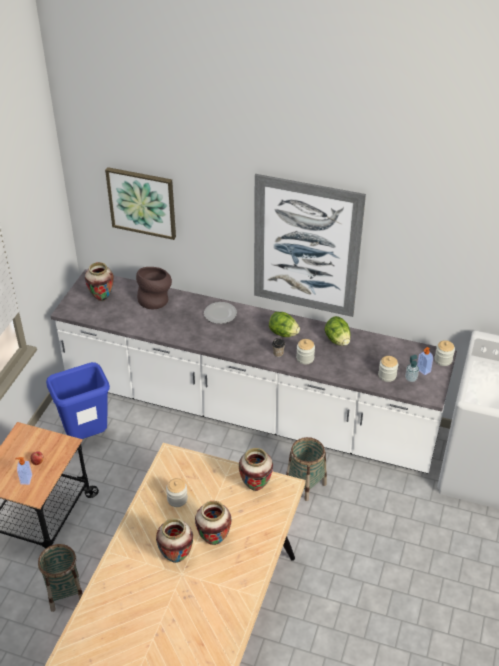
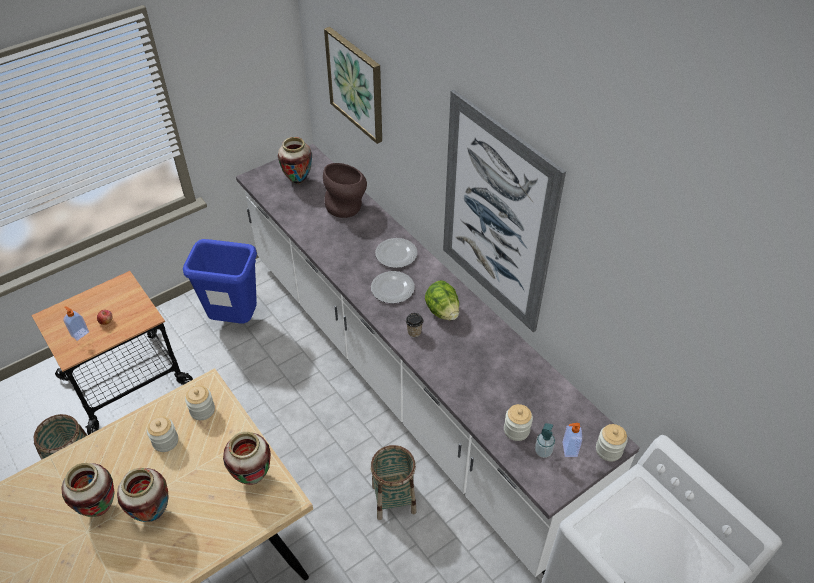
camera: 35 degrees right, 5 degrees up
(238, 335) = (392, 288): none -> plate
(305, 358) = (438, 354): jar -> jar (202, 410)
(337, 340) = (497, 352): lettuce -> none

